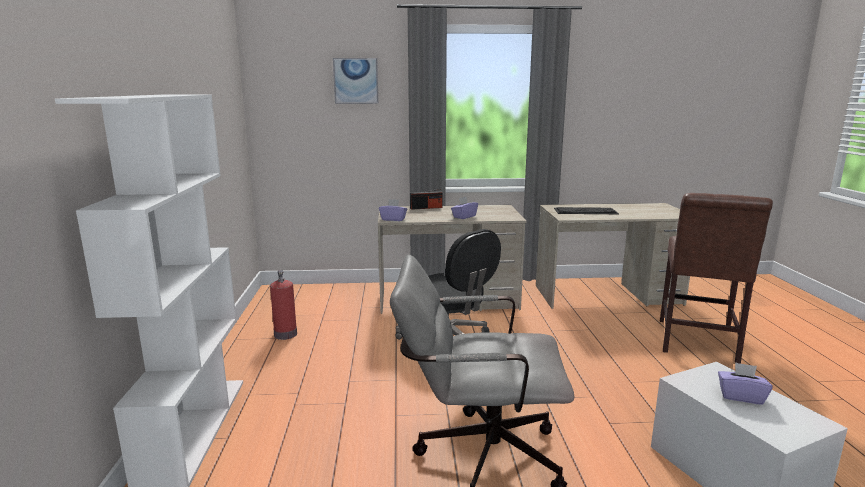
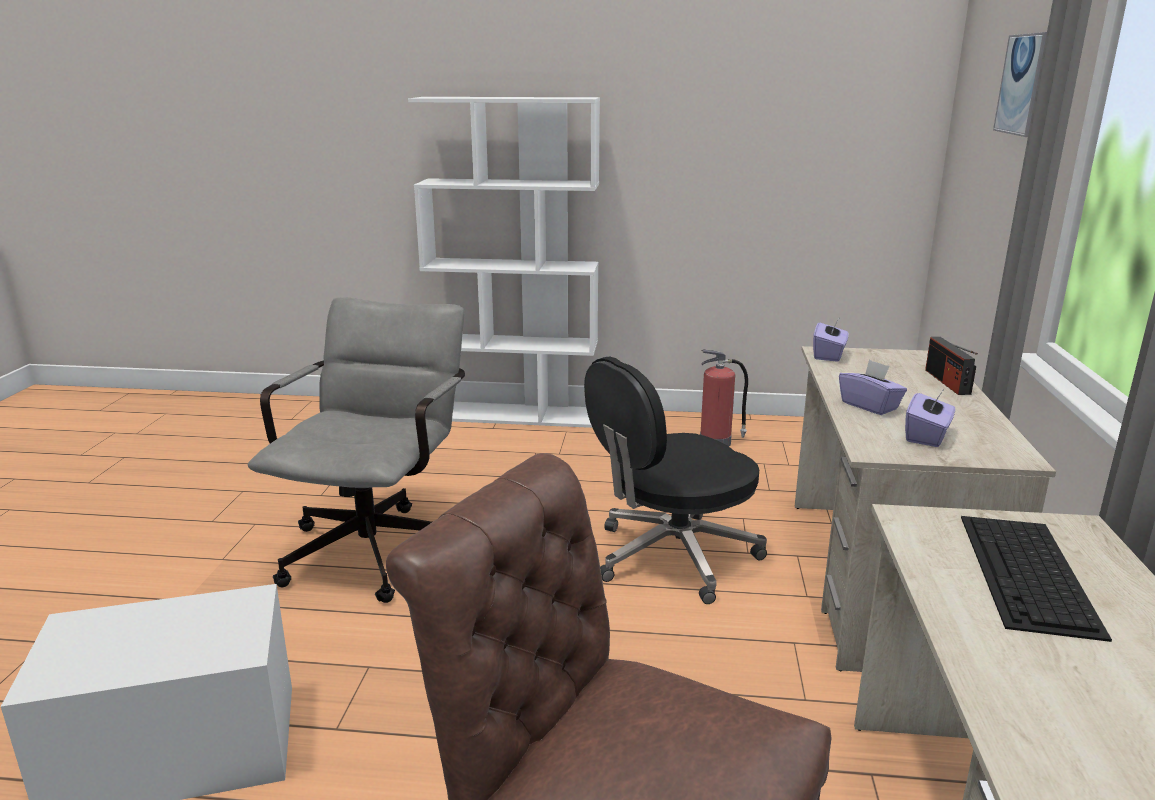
camera: 100 degrees right, 5 degrees up
(741, 396) = (165, 638): purple tissue box -> purple tissue box (927, 436)

